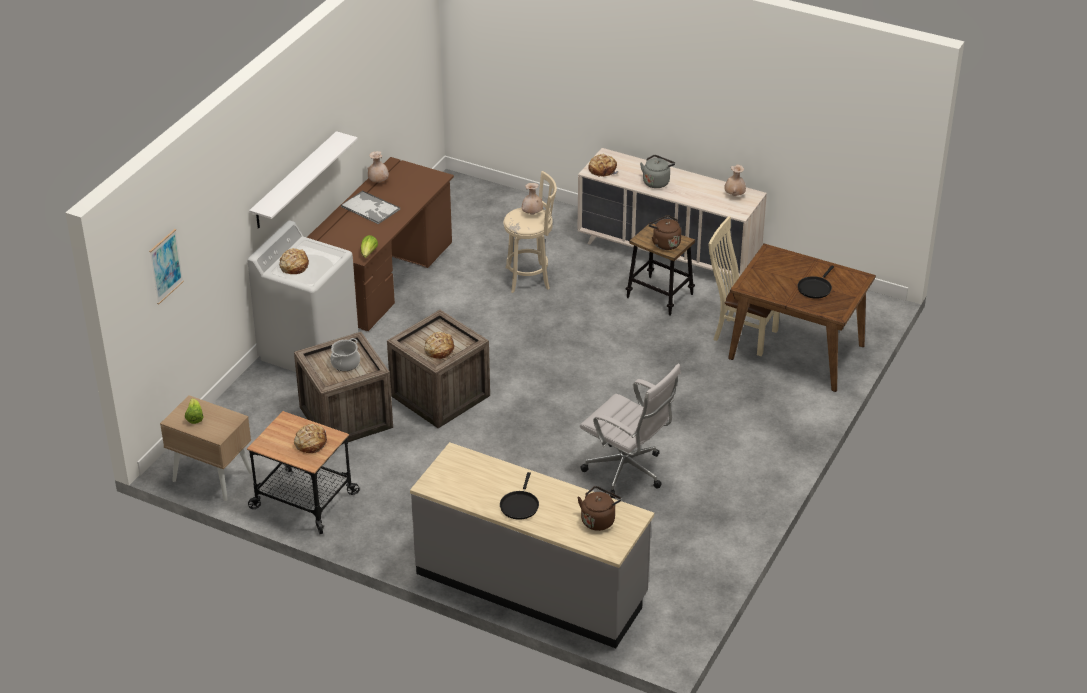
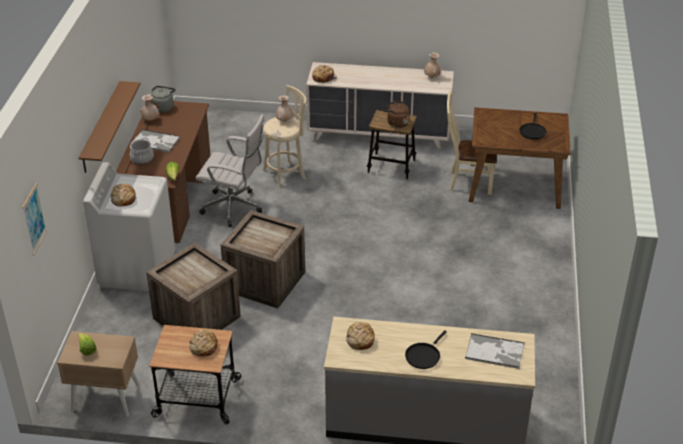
camera: 20 degrees left, 0 degrees up
(295, 181) = (101, 127): white shelf -> brown shelf
(345, 363) = (195, 271): cooking pot -> cooking pot (142, 158)
(439, 349) = (267, 242): bread -> bread (360, 340)
(520, 505) = (424, 356): black frying pan -> black frying pan turned 45 degrees clockwise
(599, 520) = (495, 351): brown kettle -> tray
(628, 473) = (447, 307): white office chair -> white office chair (234, 208)
(657, 182) = (369, 78): grey kettle -> grey kettle (163, 107)

